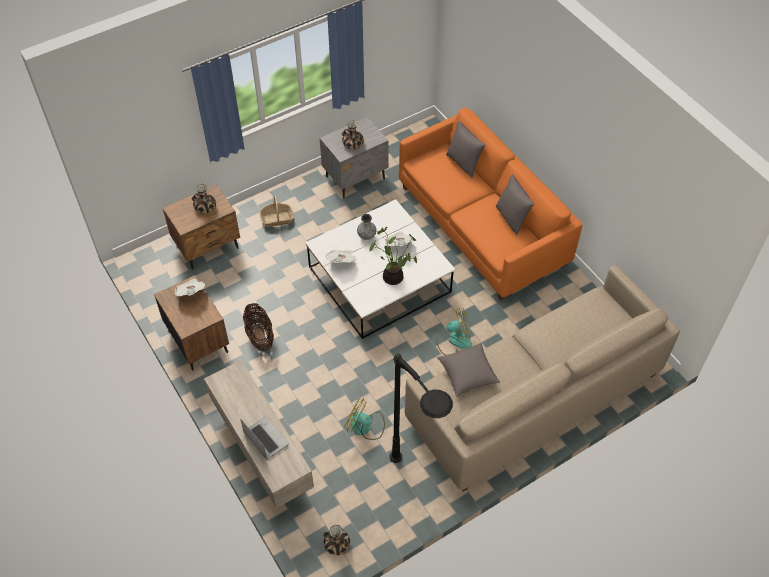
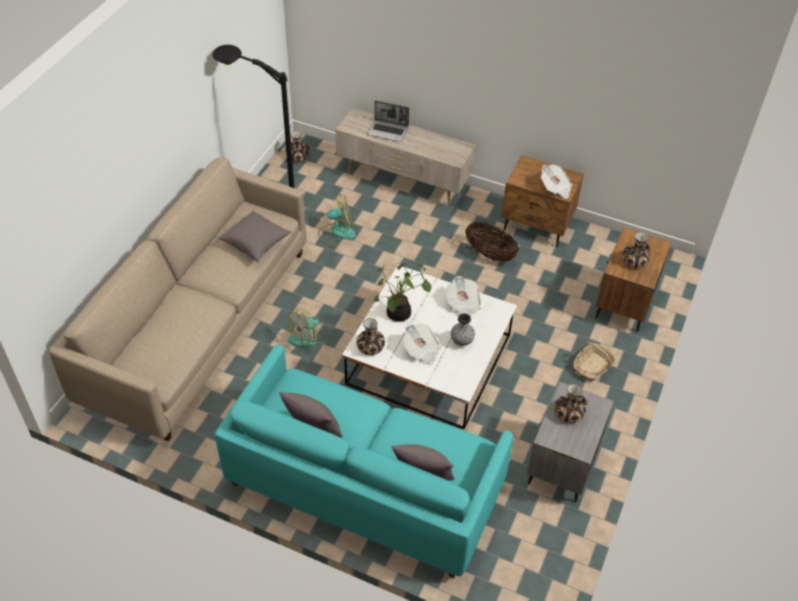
camera: 145 degrees right, 5 degrees down
(432, 264) = (370, 347): none -> vase
(482, 225) = (364, 484): orange sofa -> turquoise sofa

